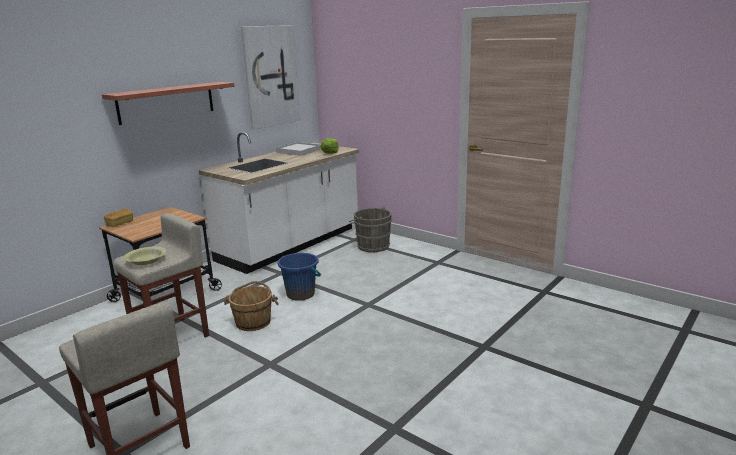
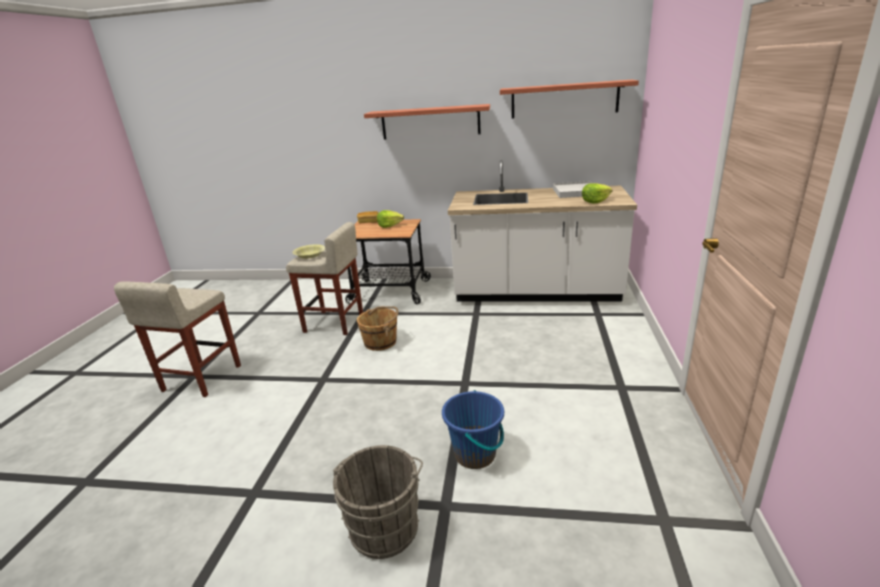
camera: 60 degrees right, 5 degrees up
(156, 218) = (389, 226): none -> lettuce
(270, 76) = (564, 99): picture -> shelf
(301, 294) = (447, 340): blue bucket -> blue bucket (475, 454)
(371, 246) = (597, 329): grey bucket -> grey bucket (385, 525)

